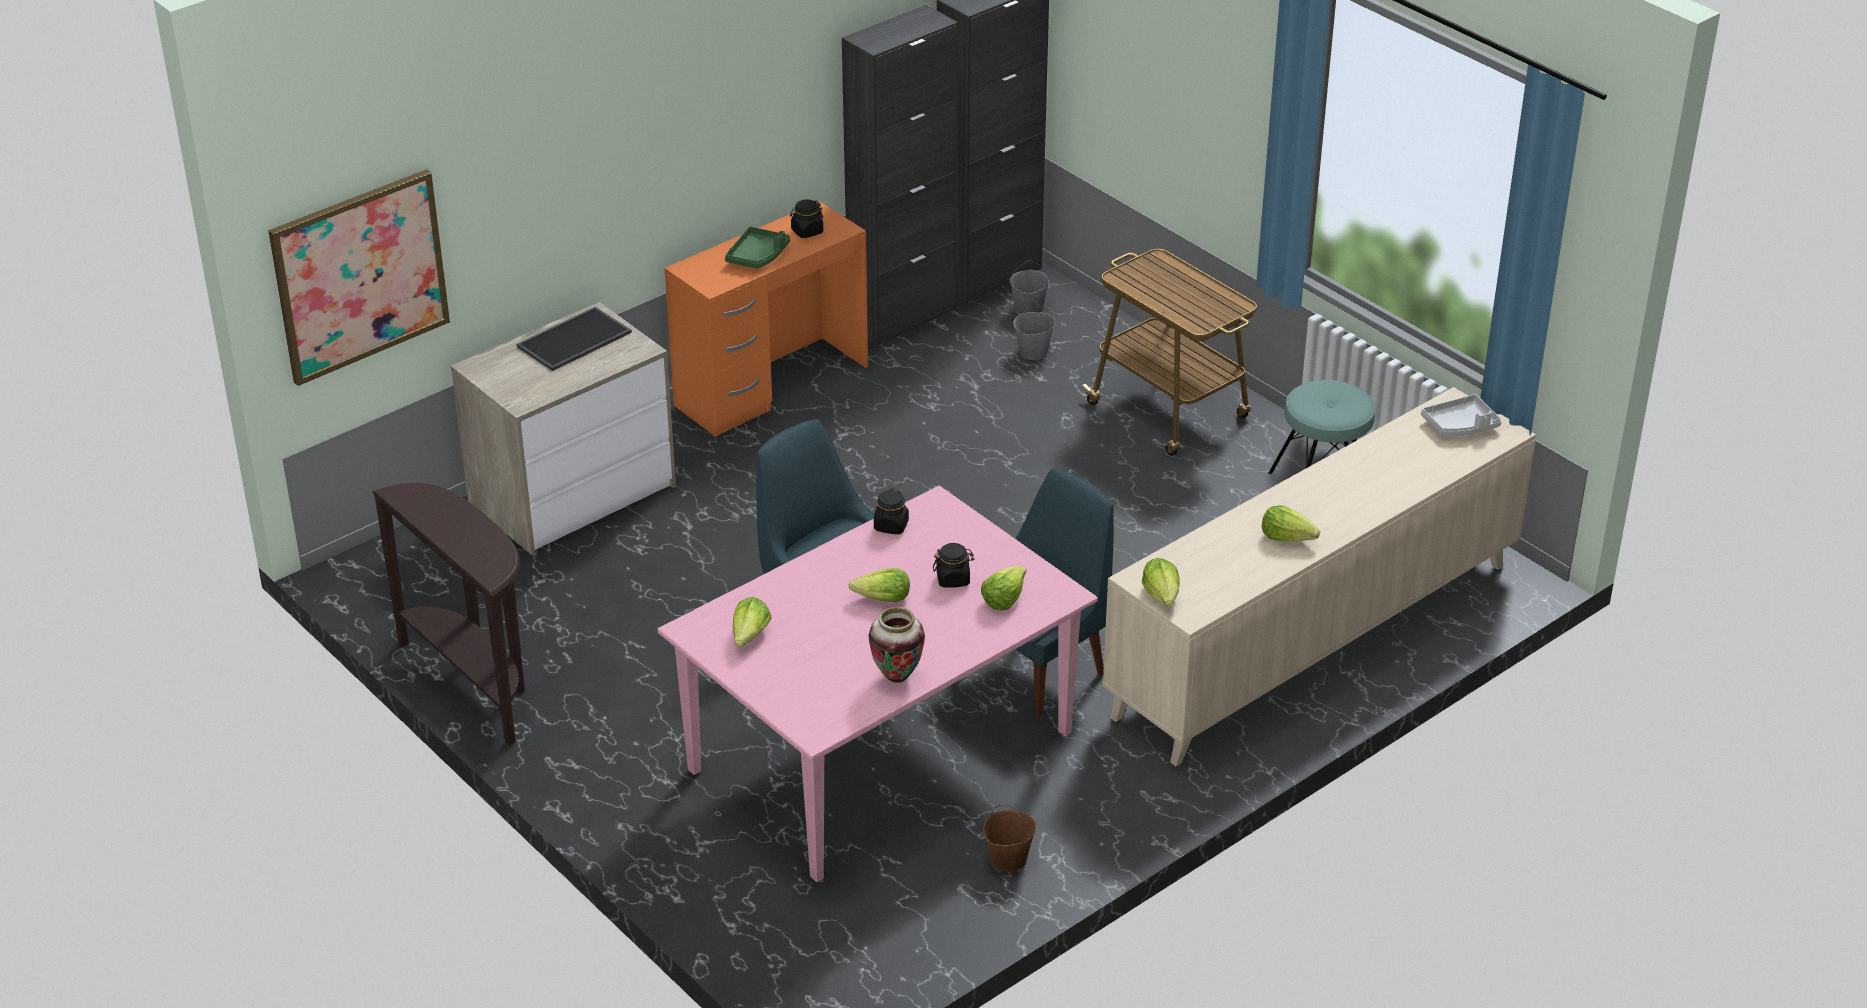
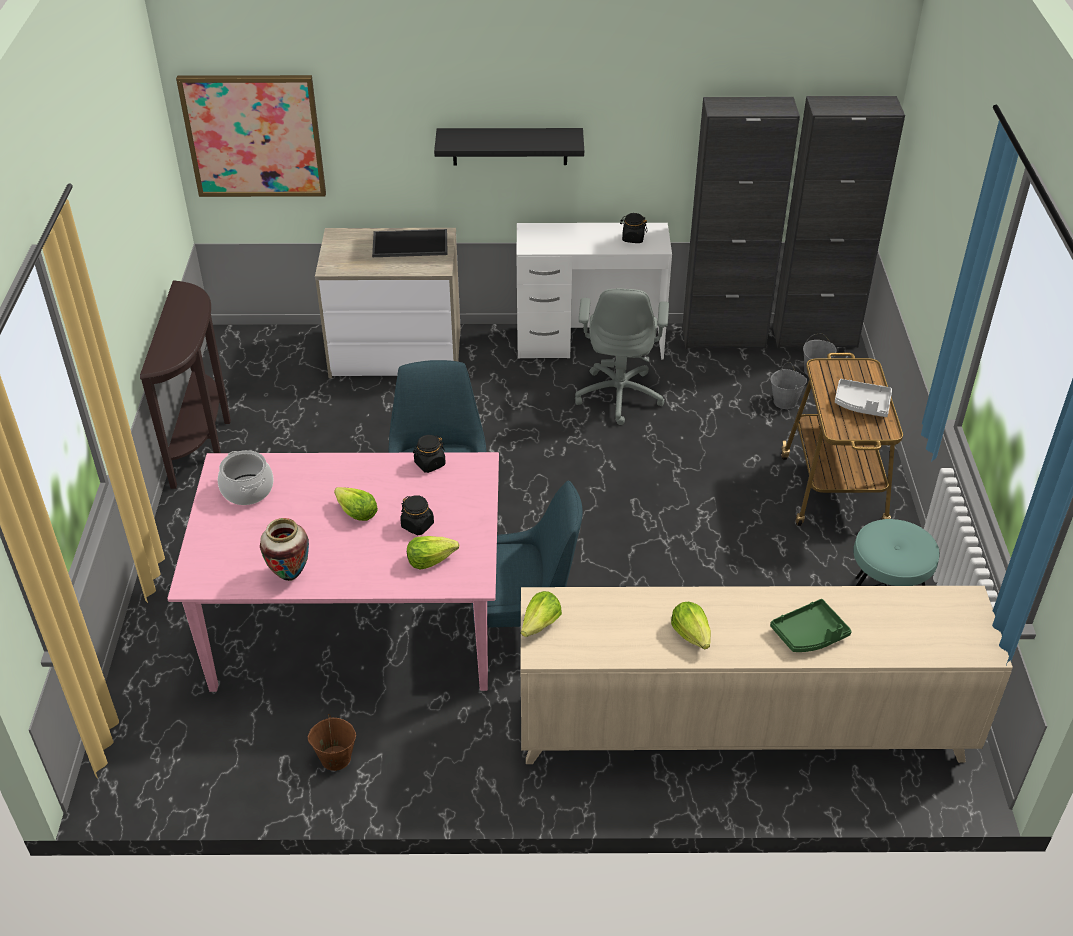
camera: 40 degrees right, 5 degrees up
(647, 174) = (510, 146): none -> black shelf
(750, 635) = (248, 490): lettuce -> cooking pot
(758, 256) = (581, 240): green tray -> green tray (809, 634)
(771, 385) = (590, 342): orange desk -> white desk
(867, 421) = (619, 395): none -> grey office chair
(1460, 425) = (951, 622): grey tray -> grey tray (862, 404)

